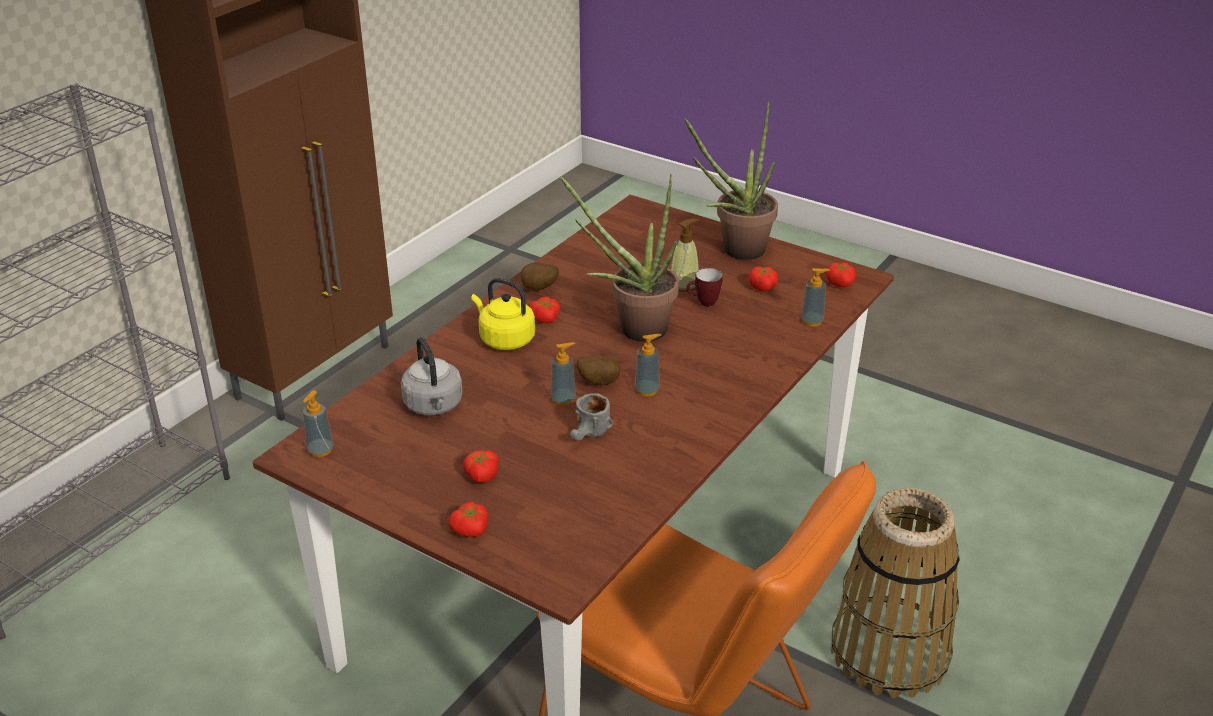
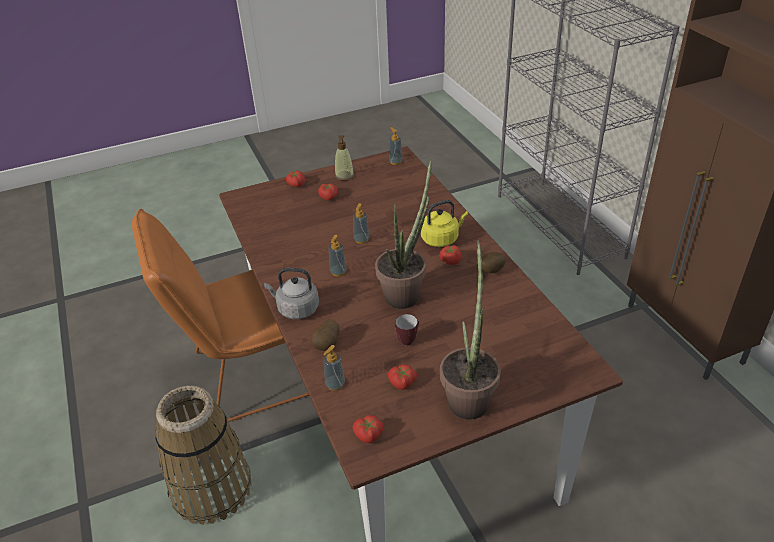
camera: 125 degrees right, 5 degrees up
(434, 406) = (398, 199): grey kettle -> grey kettle (296, 309)
(589, 436) = (321, 237): grey mug -> none
(598, 382) = (364, 257): potato -> potato (327, 345)
(684, 284) = (441, 342): soap dispenser -> soap dispenser (344, 176)

